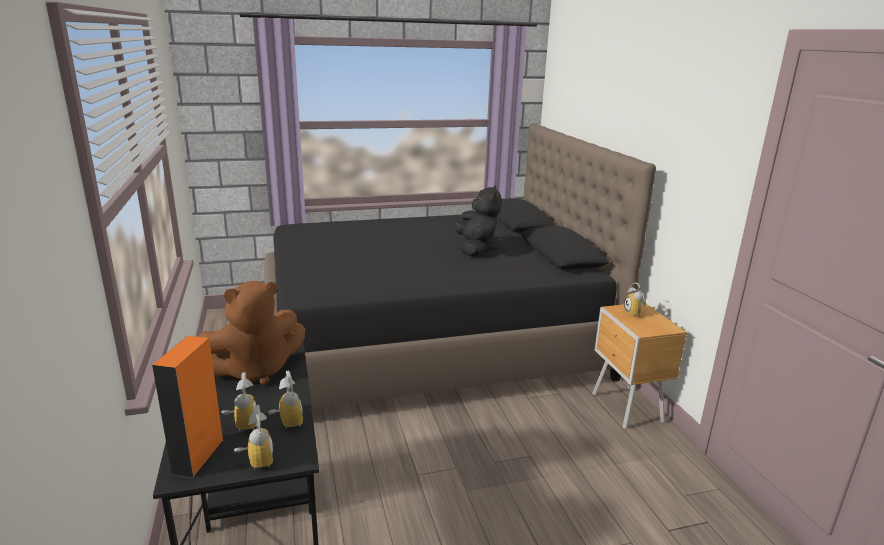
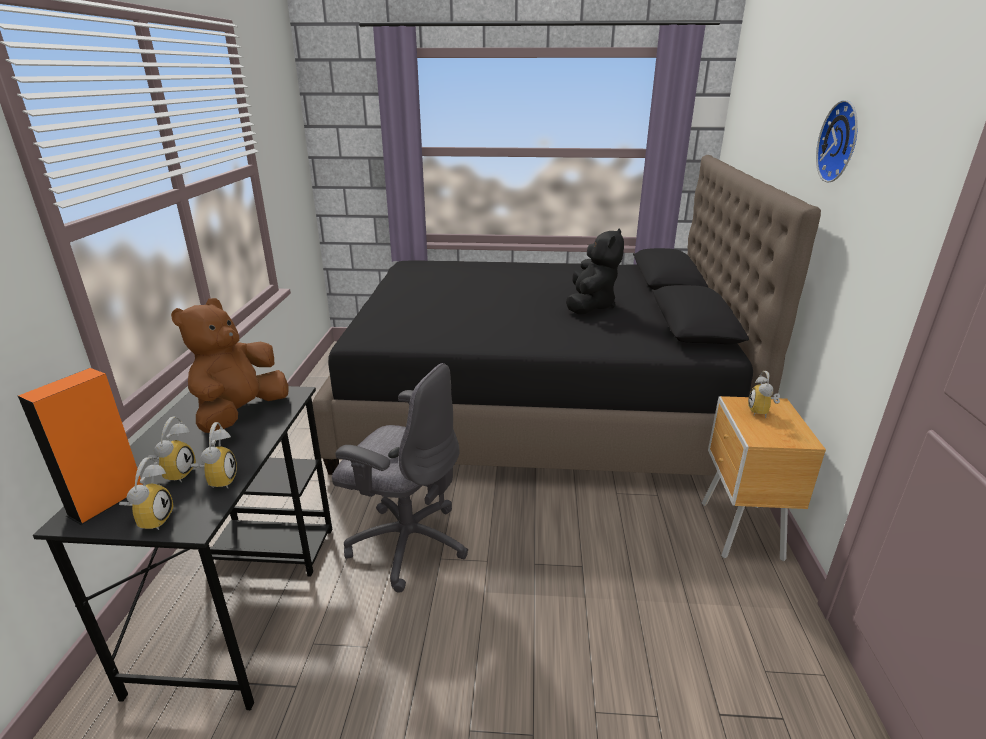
camera: 20 degrees right, 5 degrees up
(255, 370) = (240, 414): brown plush toy -> brown plush toy turned 120 degrees clockwise
(382, 468) = (407, 542): none -> grey office chair
(662, 119) = (842, 142): none -> wall clock

